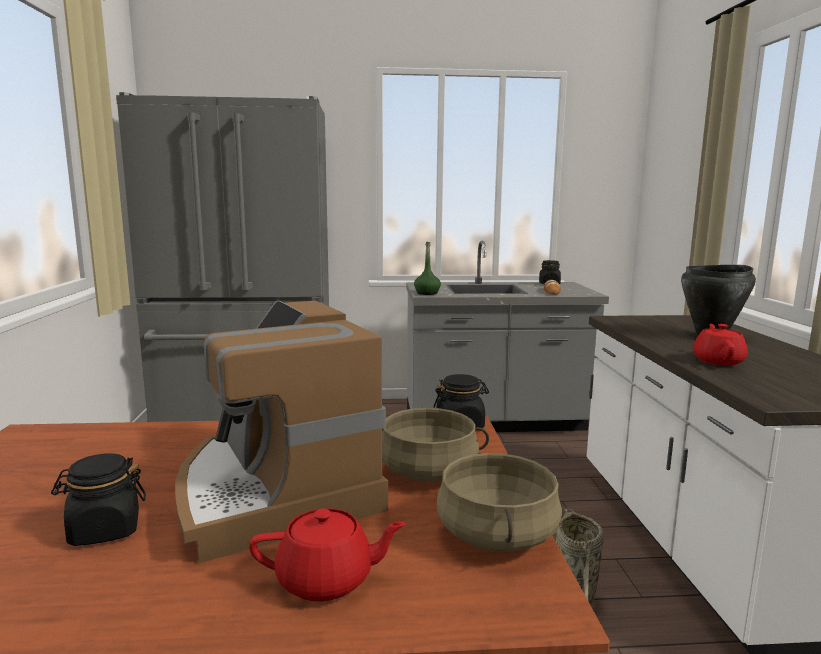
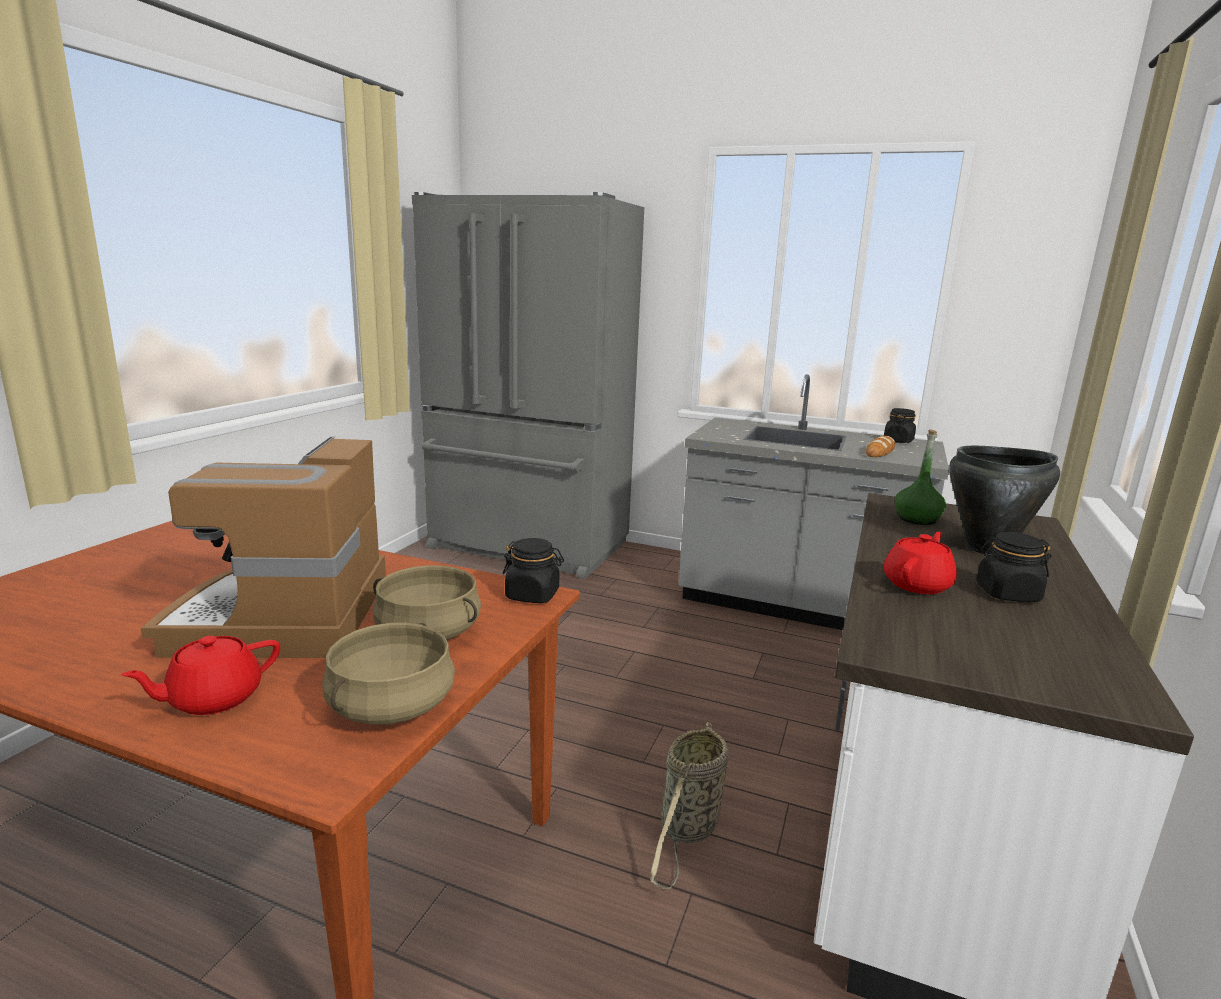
camera: 25 degrees right, 5 degrees up
(104, 530) = (137, 614): black jar -> black jar (1007, 593)
(327, 580) = (213, 699): red teapot -> red teapot turned 120 degrees clockwise
(427, 293) = (711, 435): green bottle -> green bottle (917, 519)

